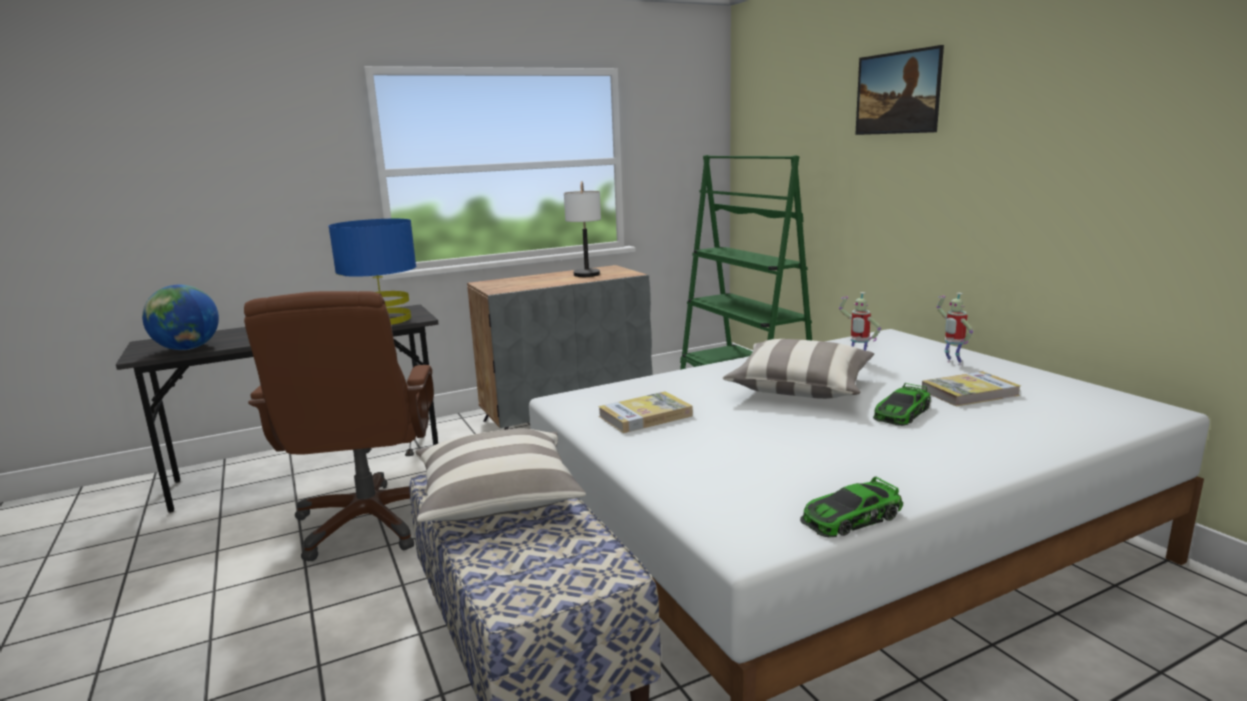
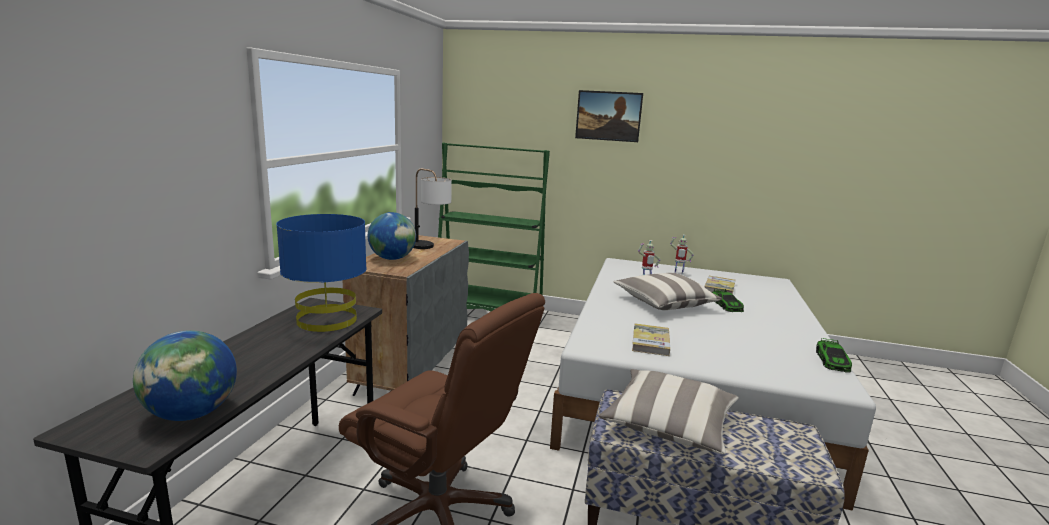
camera: 50 degrees left, 0 degrees up
(525, 281) = (392, 258): none -> globe

